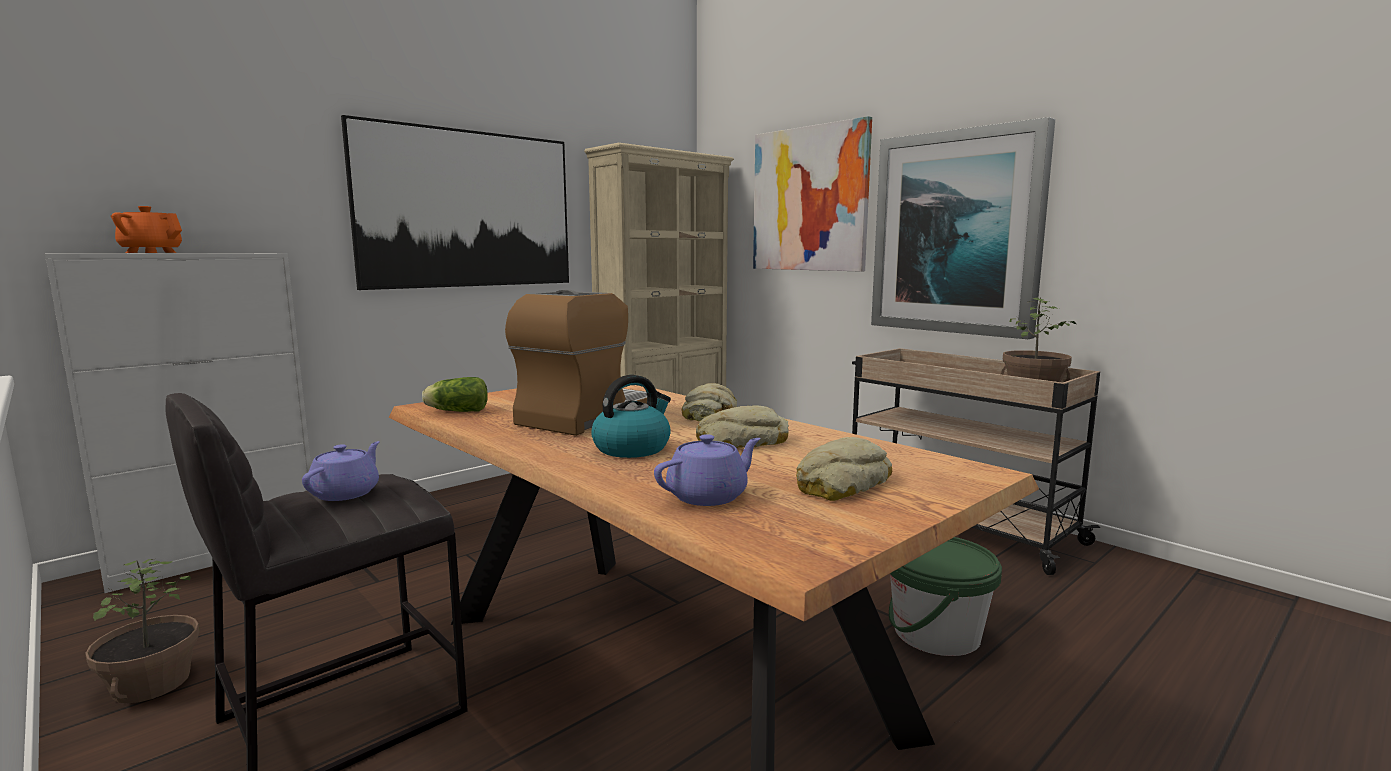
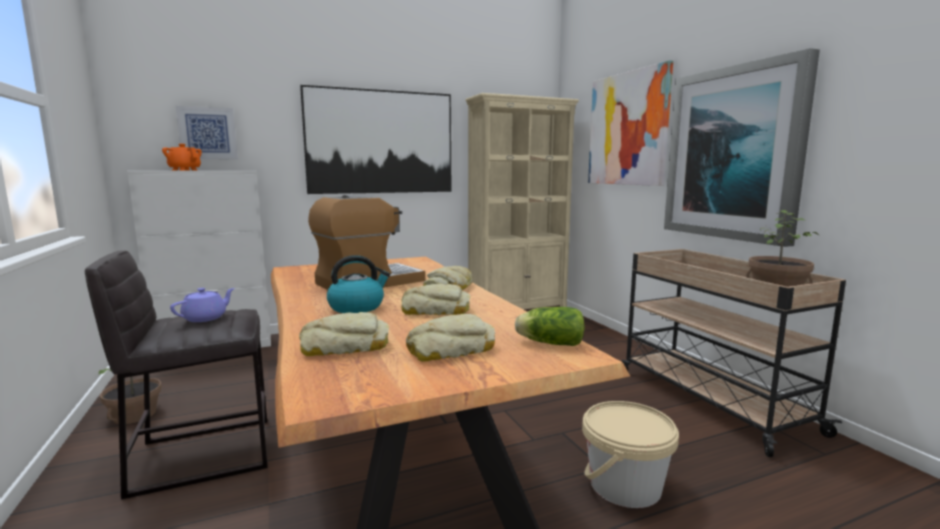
camera: 20 degrees right, 0 degrees up
(181, 189) = (207, 133): none -> picture
(456, 411) = (299, 273): lettuce -> lettuce (548, 343)
(709, 496) = (345, 346): purple teapot -> bread
(936, 633) = (624, 485): green bucket -> beige bucket

